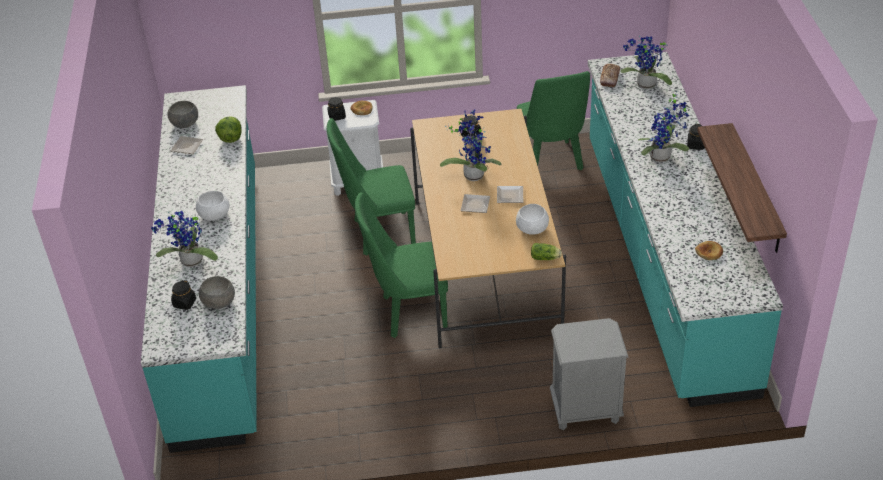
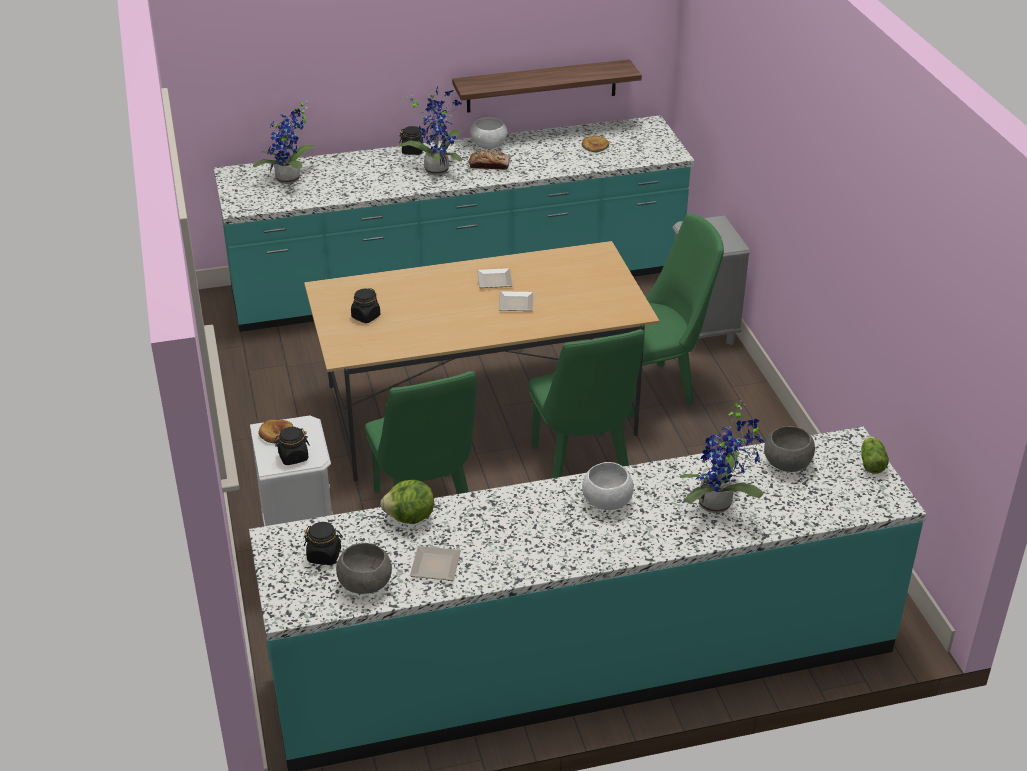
camera: 100 degrees left, 5 degrees down
(184, 303) = (802, 494): black jar -> black jar (324, 555)
(473, 174) = (452, 309): potted plant -> none
(531, 228) = (553, 263): white bowl -> white bowl (489, 145)
(546, 258) = (604, 252): lettuce -> lettuce (871, 462)
(552, 163) = (270, 367): green chair -> green chair (654, 388)
(610, 78) = (270, 202): bread -> bread (489, 165)

